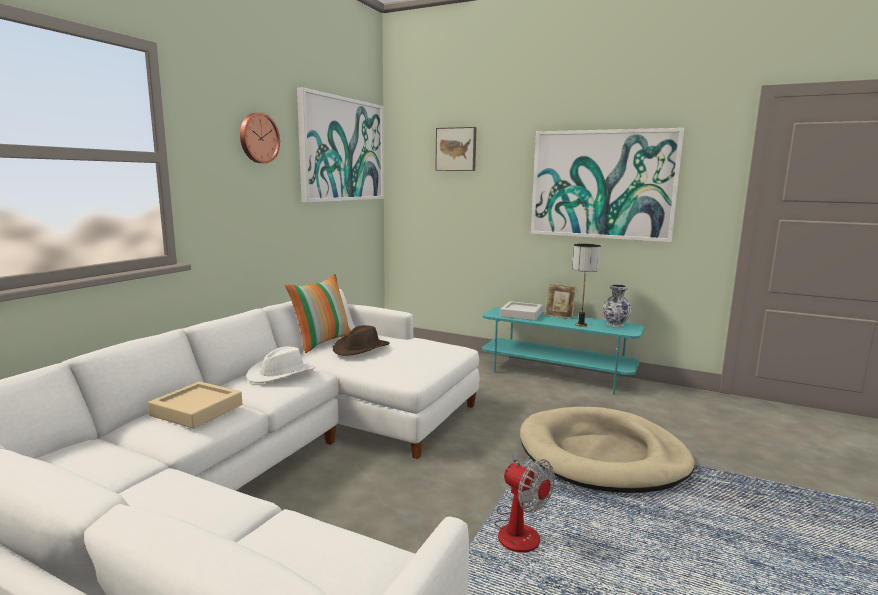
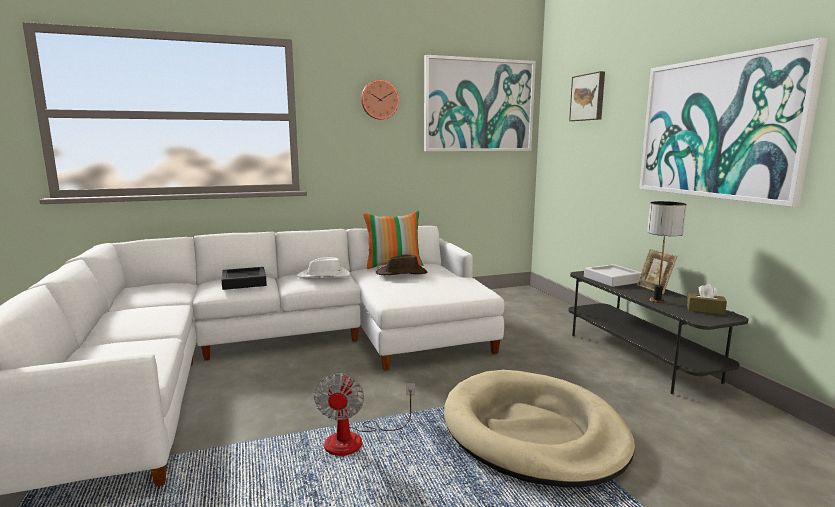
camera: 45 degrees right, 0 degrees up
(197, 410) = (244, 282): beige tray -> black tray
(557, 374) = (640, 356): turquoise tv stand -> grey tv stand
(615, 325) = (705, 310): vase -> brown tissue box

